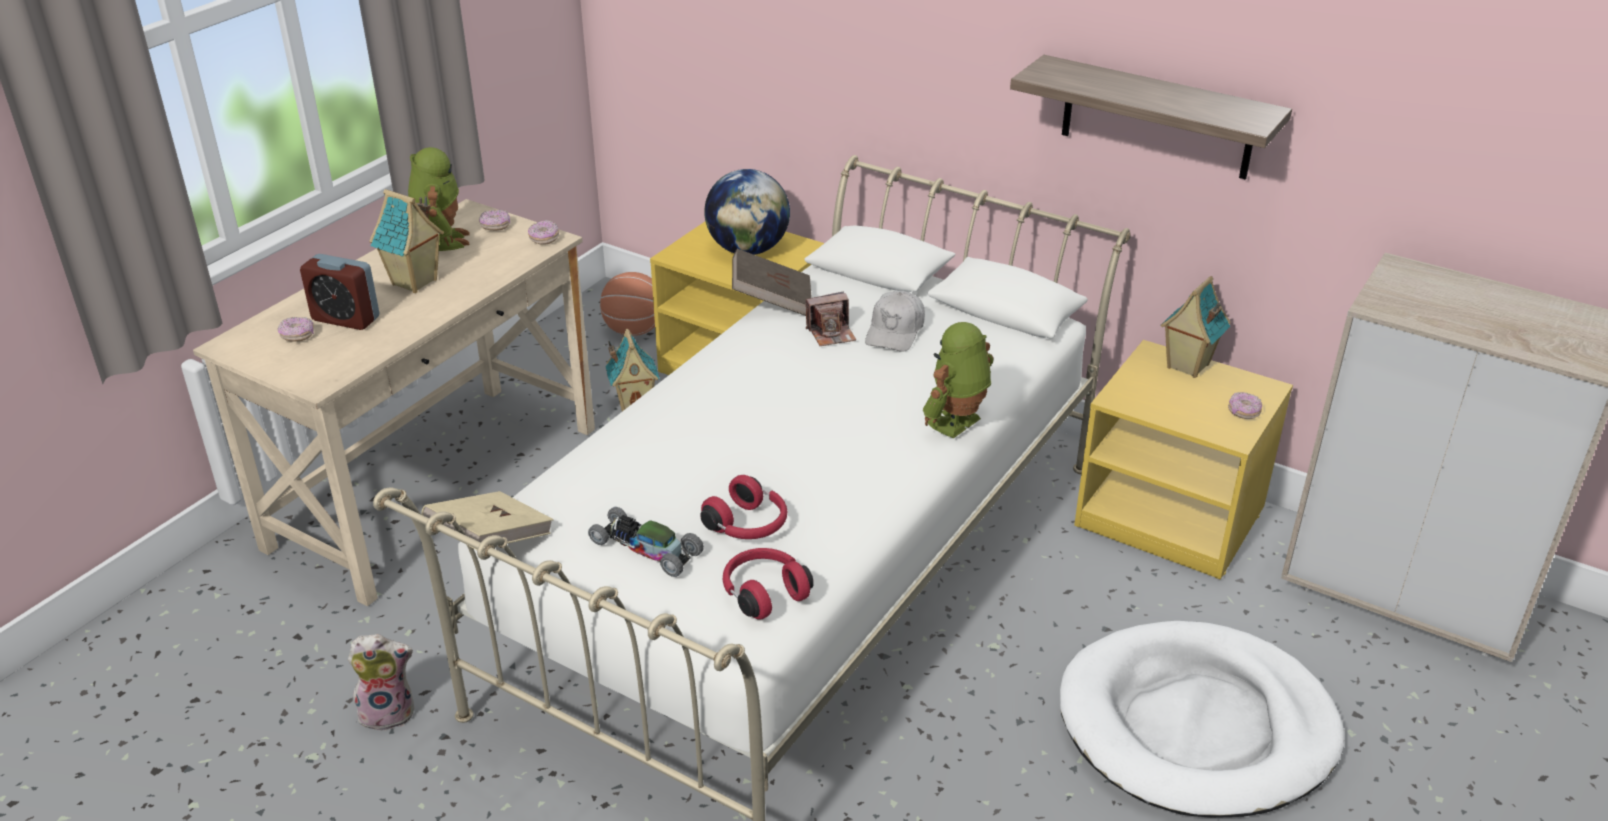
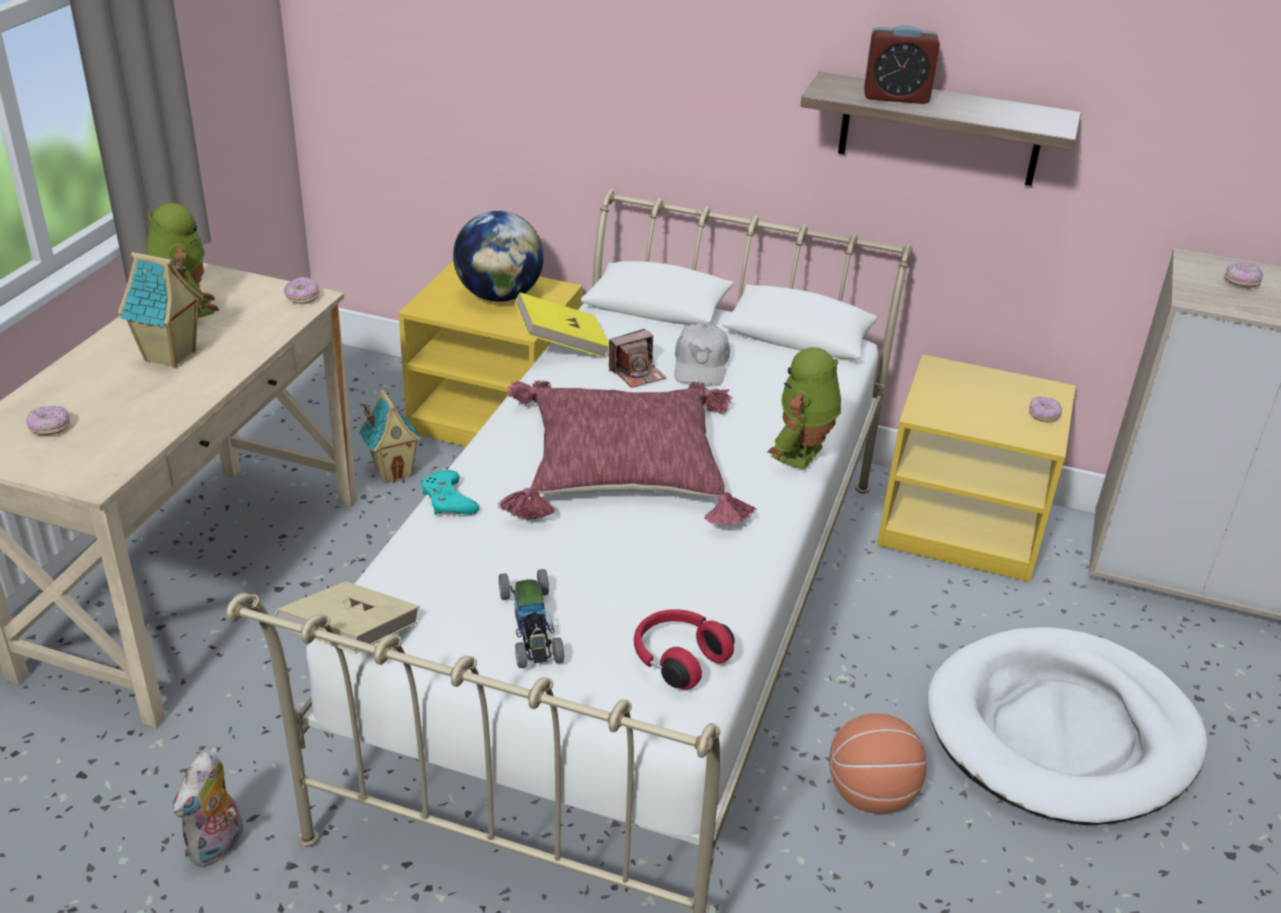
camera: 15 degrees left, 0 degrees up
(346, 319) = (102, 403): alarm clock -> alarm clock (896, 97)
(389, 712) = (218, 847): plush toy -> plush toy turned 135 degrees clockwise
(495, 227) = (242, 289): donut -> donut (1241, 283)
(616, 432) = (448, 500): none -> turquoise game controller
(634, 330) = (367, 391): basketball -> basketball (871, 794)
(645, 549) = (531, 626): toy car -> toy car turned 120 degrees counterclockwise
(748, 526) = (632, 587): red headphones -> none
(772, 300) = (561, 345): brown book -> yellow book
(785, 413) = (623, 461): none -> red pillow
(1186, 366) = (973, 376): toy house -> none

